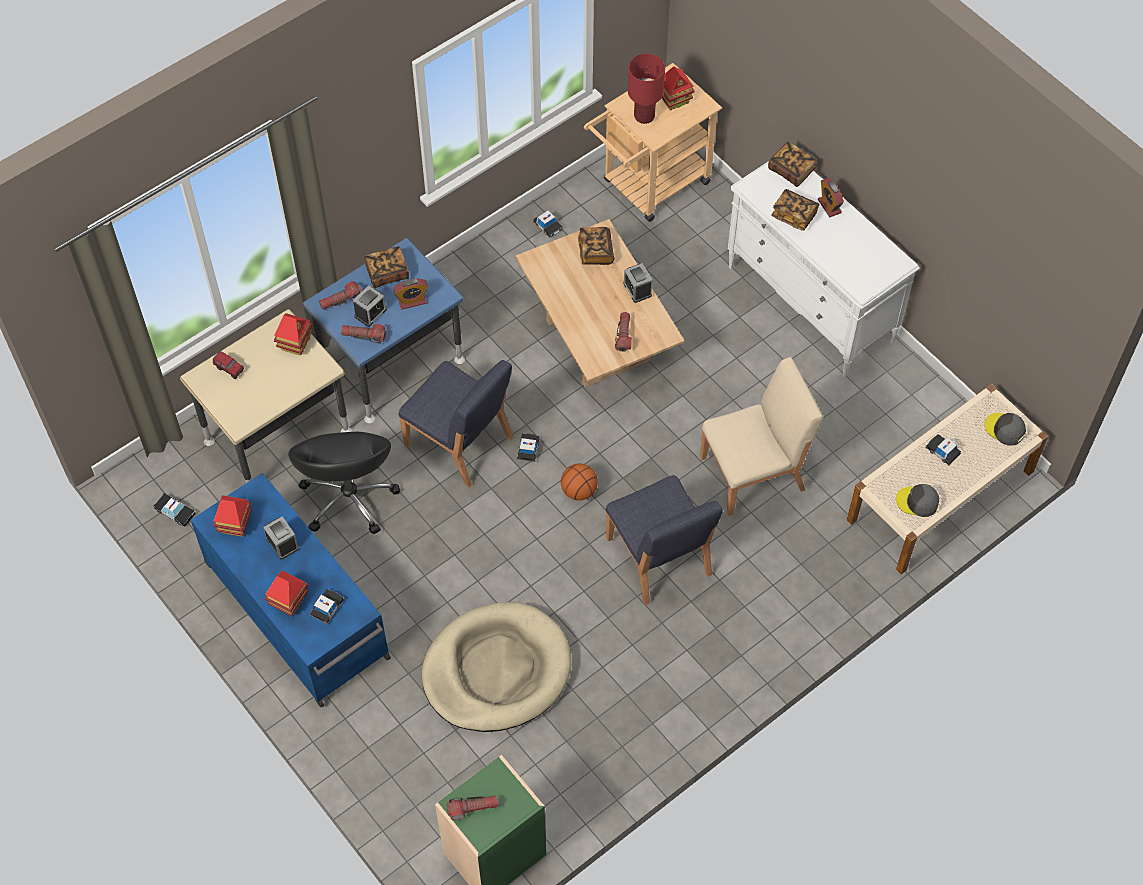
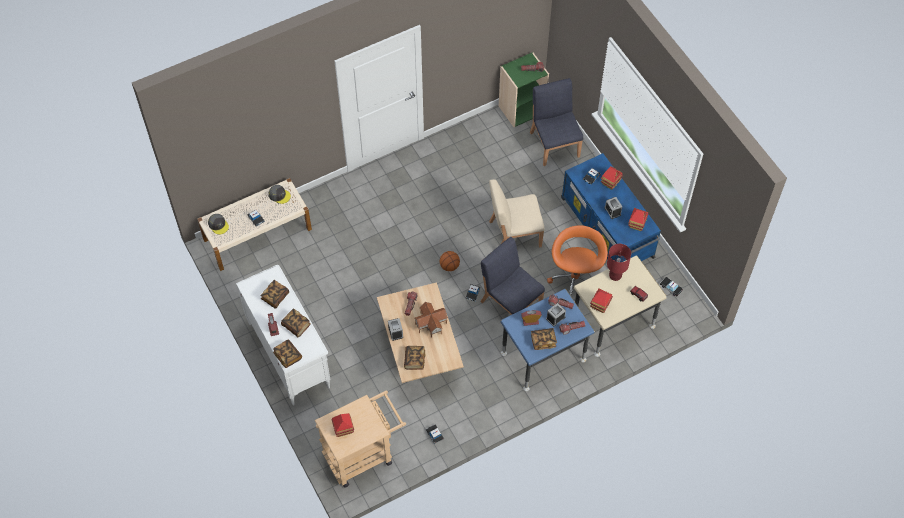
camera: 170 degrees left, 0 degrees up
(349, 501) = (575, 279): black office chair -> orange office chair
(496, 670) = (508, 184): beige dog bed -> none
(581, 310) = (431, 324): none -> toy house
(644, 118) = (366, 419): red table lamp -> red table lamp (615, 276)
(658, 558) = (415, 225): blue chair -> blue chair (554, 144)
(754, 473) = (352, 261): beige chair -> beige chair (514, 234)
(844, 253) = (275, 297): none -> book

